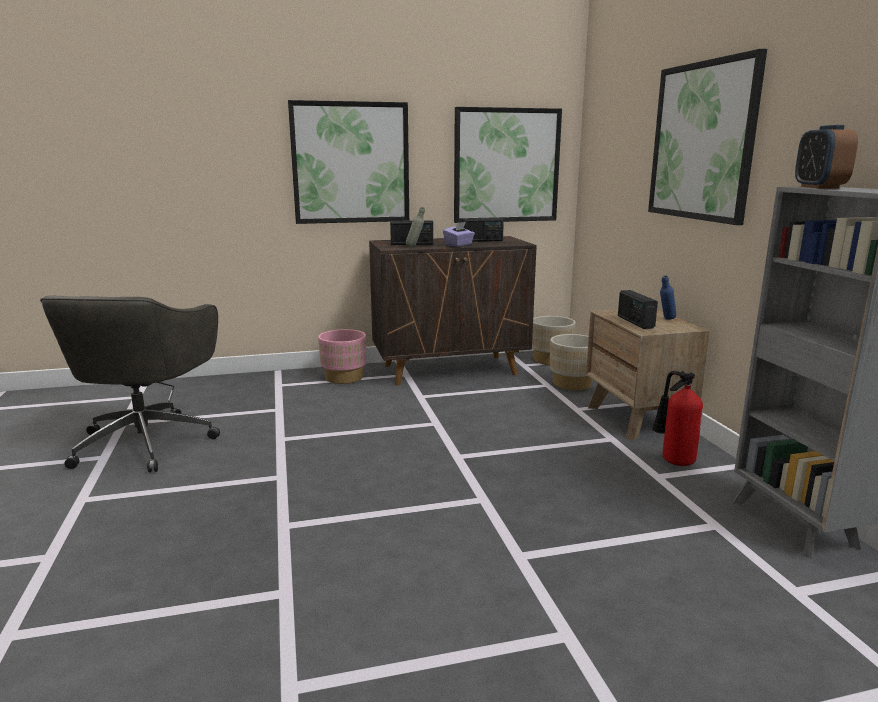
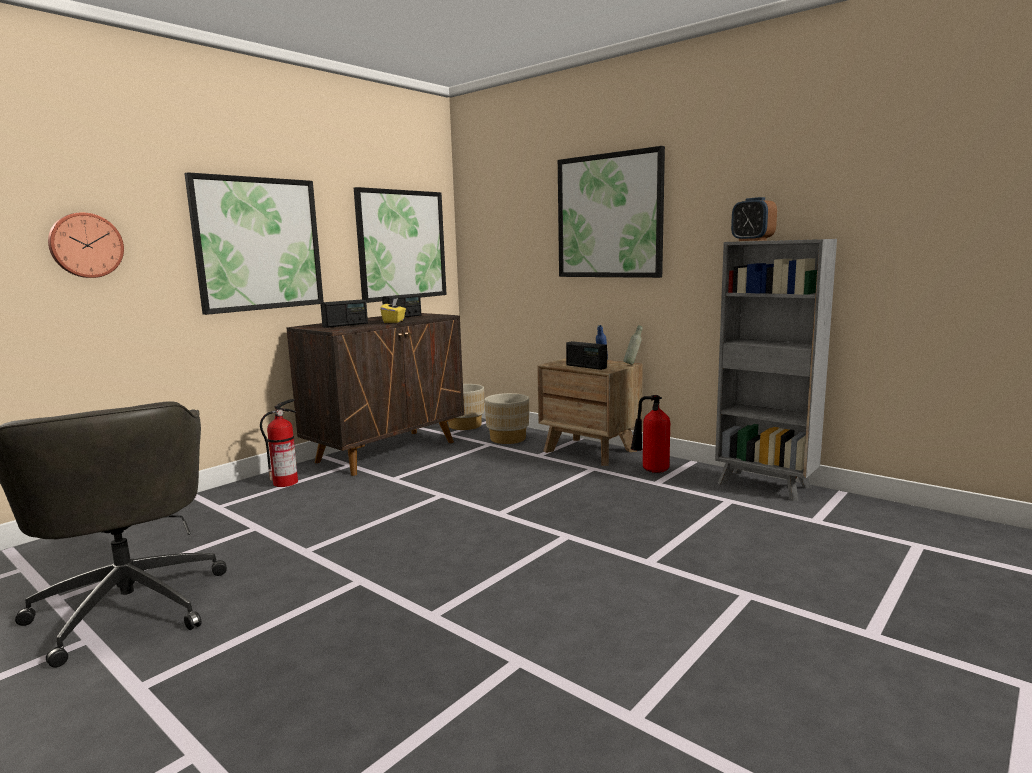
camera: 35 degrees left, 5 degrees down
(207, 162) = (85, 245): none -> wall clock
(344, 377) = (286, 482): pink planter -> fire extinguisher
(415, 247) = (358, 326): grey bottle -> grey bottle (632, 364)
(459, 245) = (394, 321): purple tissue box -> yellow tissue box

